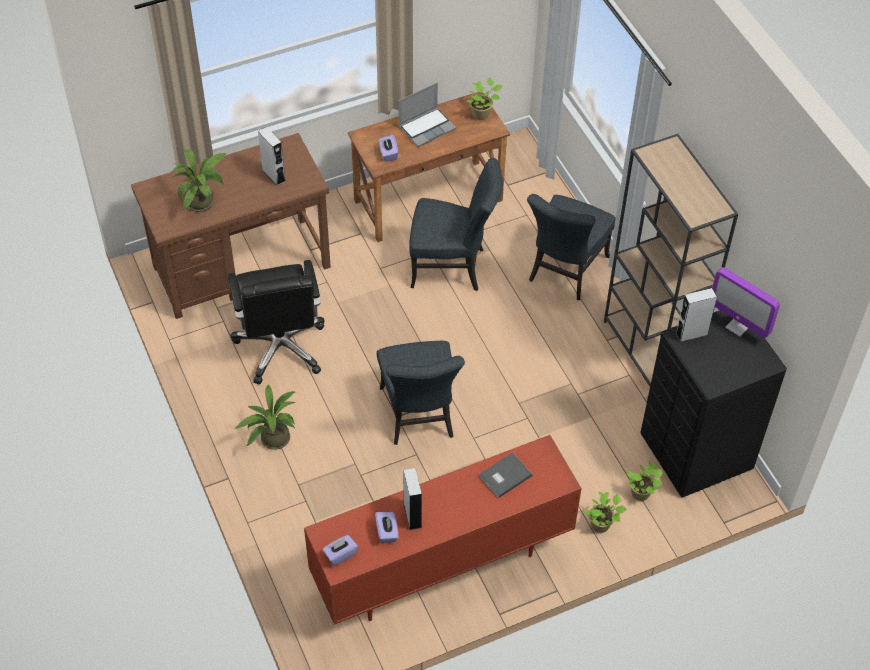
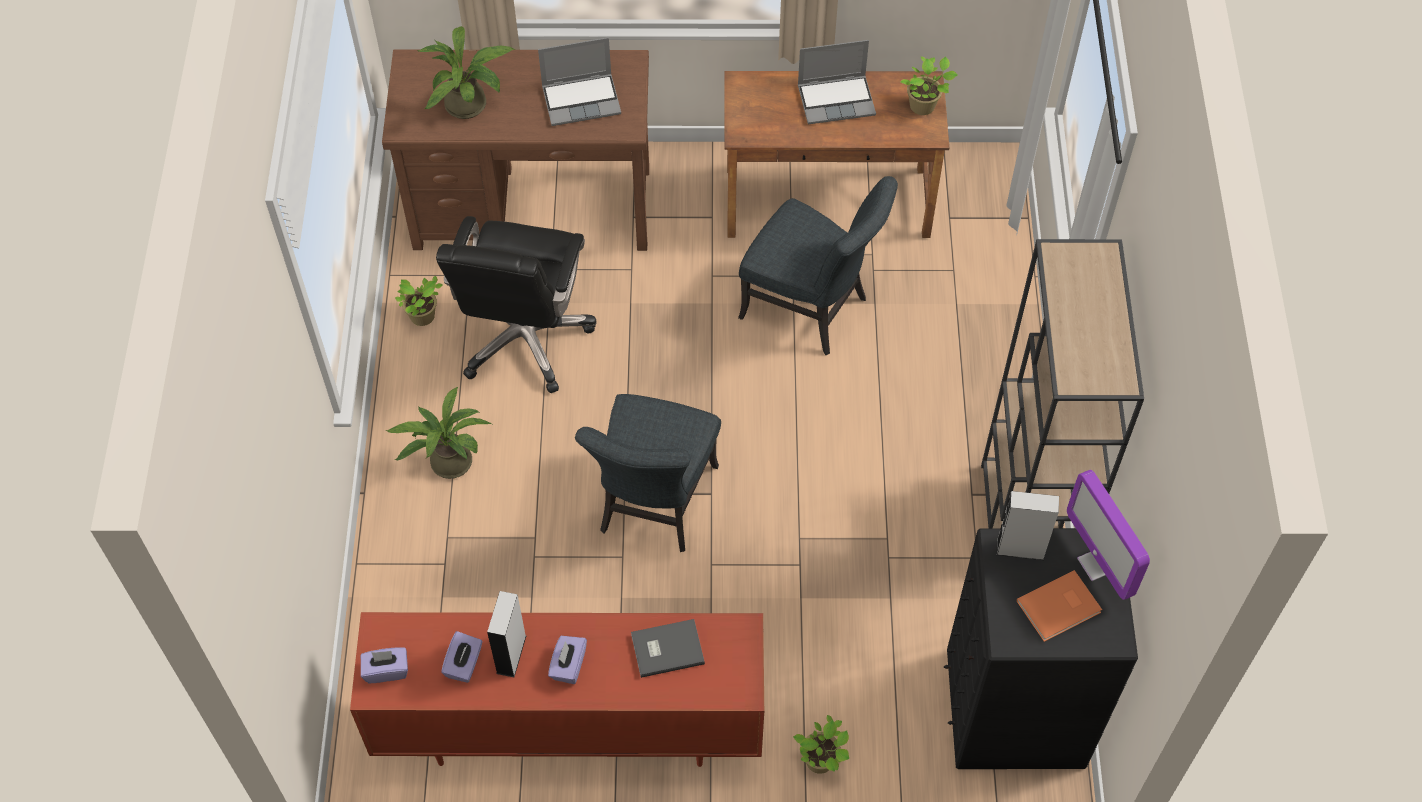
camera: 25 degrees right, 5 degrees up
(273, 175) = (582, 100): grey speaker -> laptop
(388, 154) = (763, 120): purple tissue box -> purple tissue box (568, 666)
(565, 271) = (964, 372): grey chair -> none
(641, 494) = (902, 740): potted plant -> potted plant (423, 318)
(731, 357) = (1060, 608): none -> orange book

